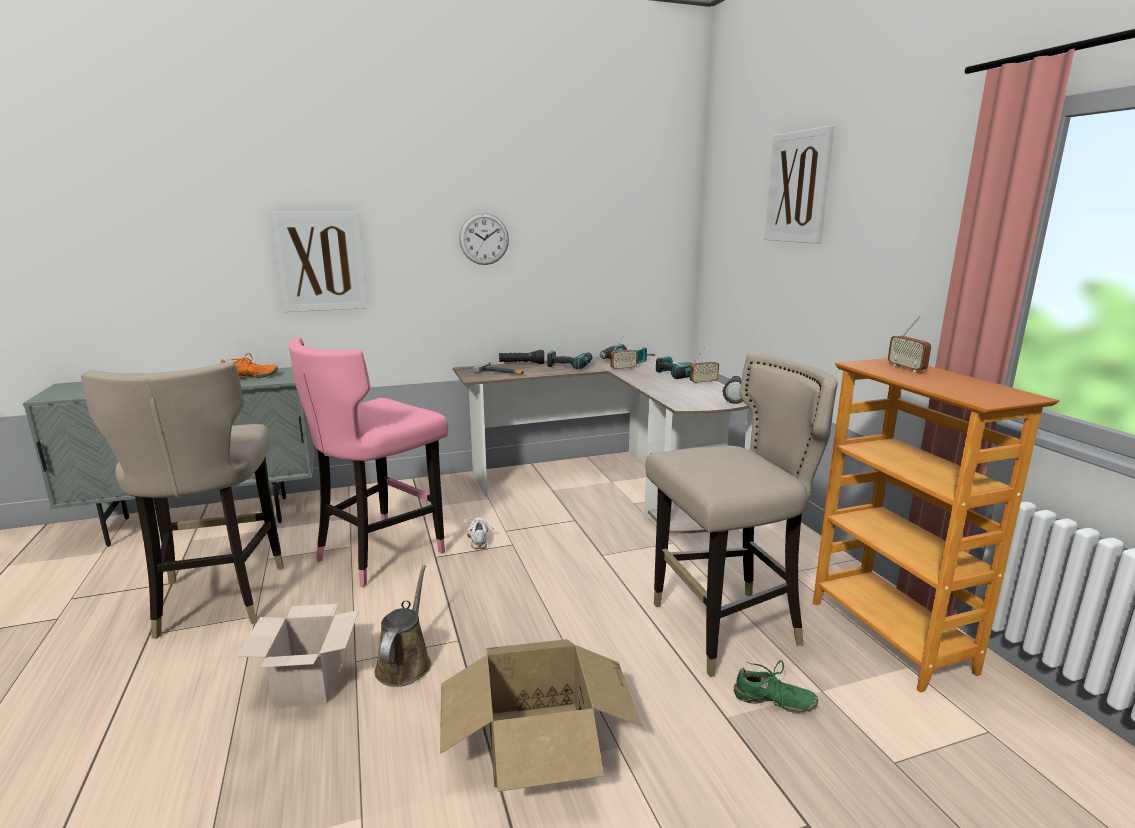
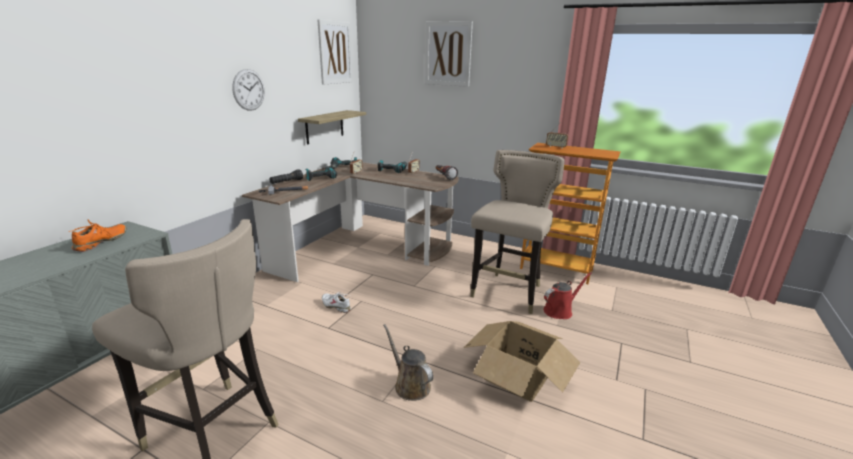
camera: 45 degrees left, 5 degrees up
(308, 682) = (376, 427): cardboard box -> none
(320, 261) = (126, 119): picture -> picture (335, 53)
(380, 553) = (288, 343): pink stool -> none
(613, 298) = (324, 127): none -> shelf
(773, 701) = (560, 311): green shoe -> red watering can

